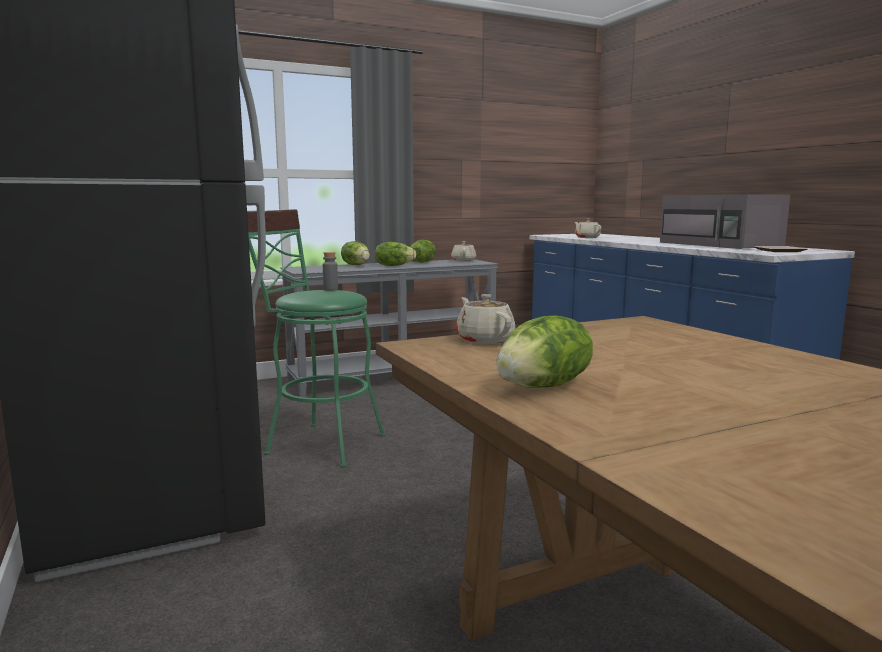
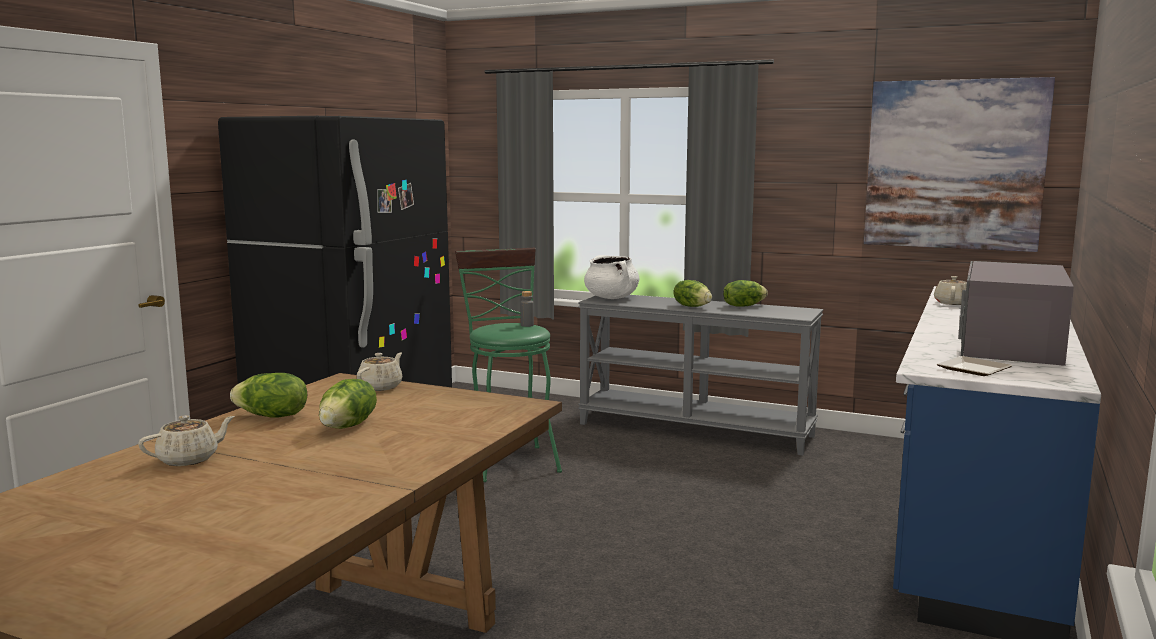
camera: 50 degrees right, 0 degrees up
(309, 268) = (611, 298): none -> white cooking pot
(356, 265) = (666, 300): lettuce -> lettuce (348, 426)
(463, 260) = (796, 310): beige teapot -> beige teapot (189, 459)
(534, 147) = (954, 165): none -> picture

